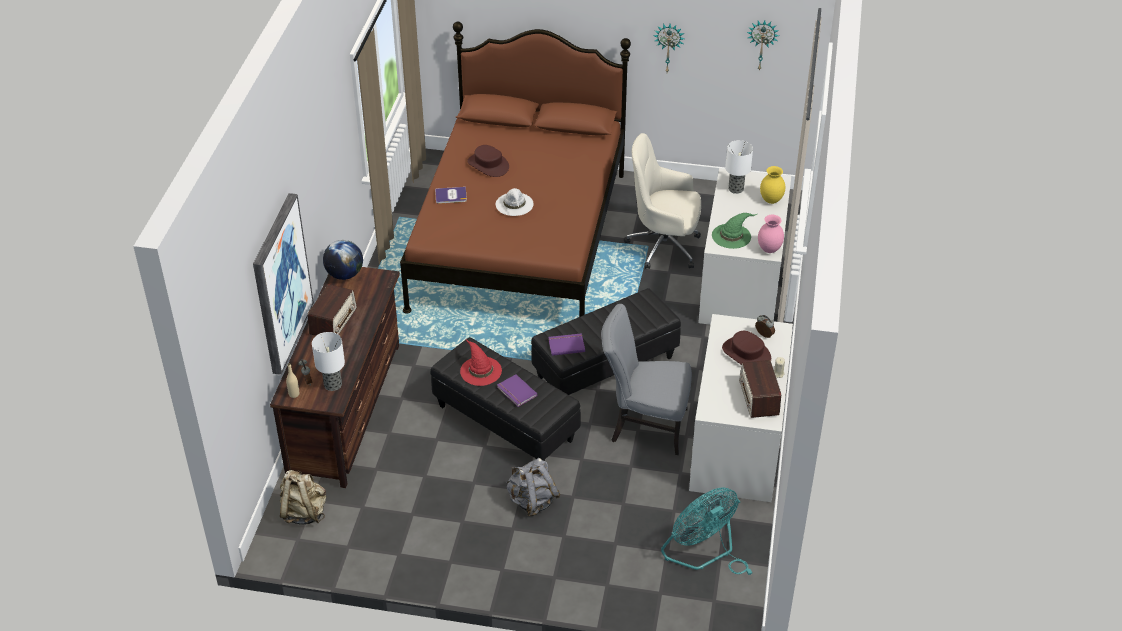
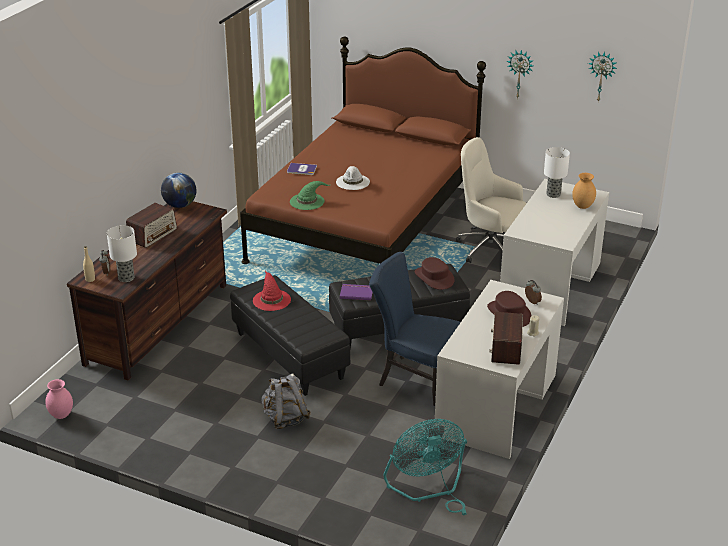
camera: 15 degrees right, 10 degrees down
(280, 283) = (99, 182): picture -> none
(304, 512) = (83, 392): beige backpack -> none
(488, 165) = (344, 153): brown hat -> brown hat (434, 277)
(516, 392) = (294, 320): purple book -> none
(644, 425) = (414, 378): grey chair -> blue chair
(731, 235) = (534, 226): green hat -> green hat (307, 201)
(769, 249) = (565, 241): pink vase -> pink vase (62, 415)
(771, 200) = (583, 206): yellow vase -> brown vase

